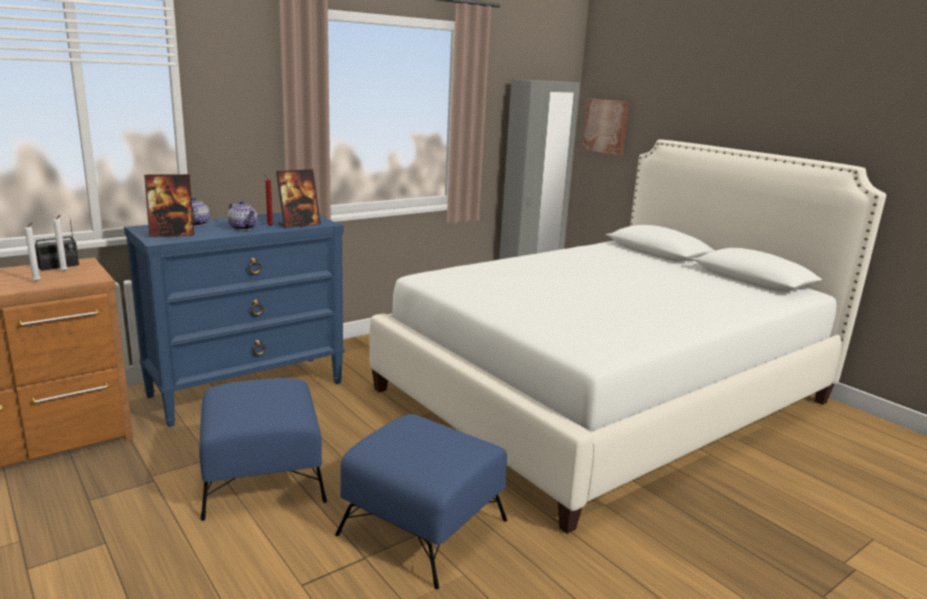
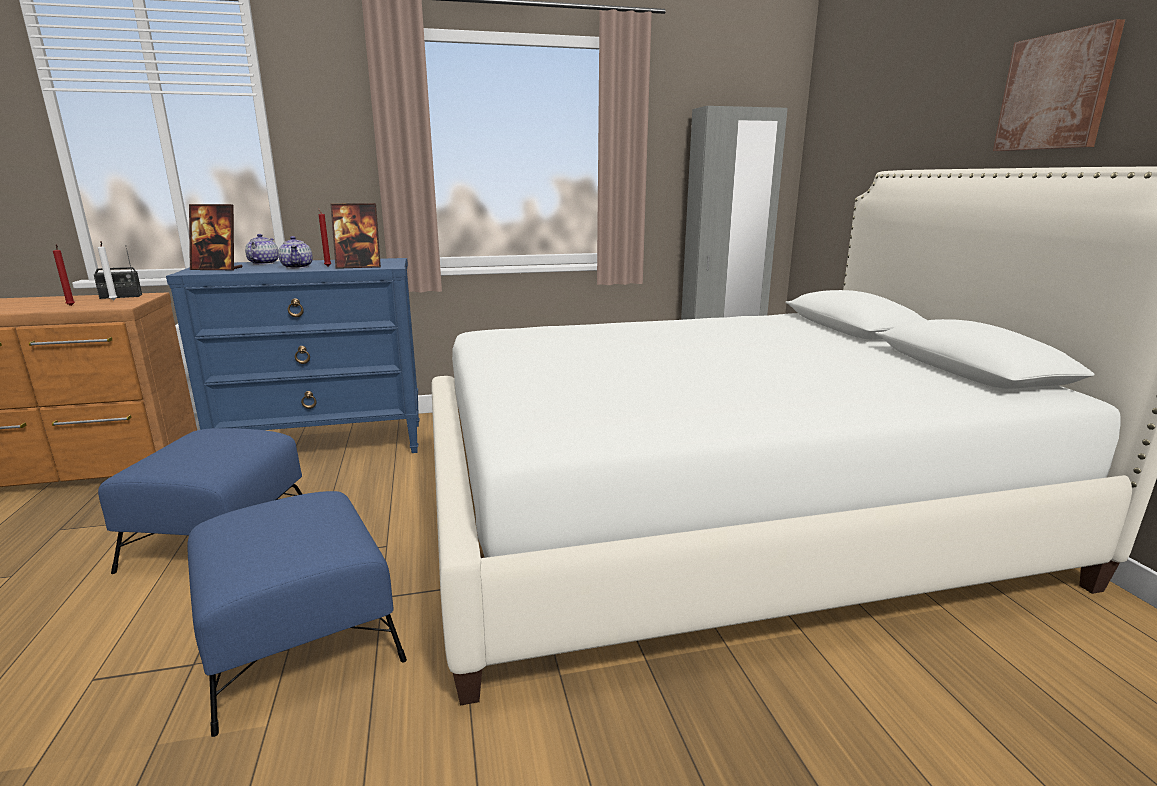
camera: 25 degrees right, 0 degrees up
(37, 282) = (71, 306): white candle -> red candle
(606, 126) = (829, 166): picture -> picture (1055, 92)

